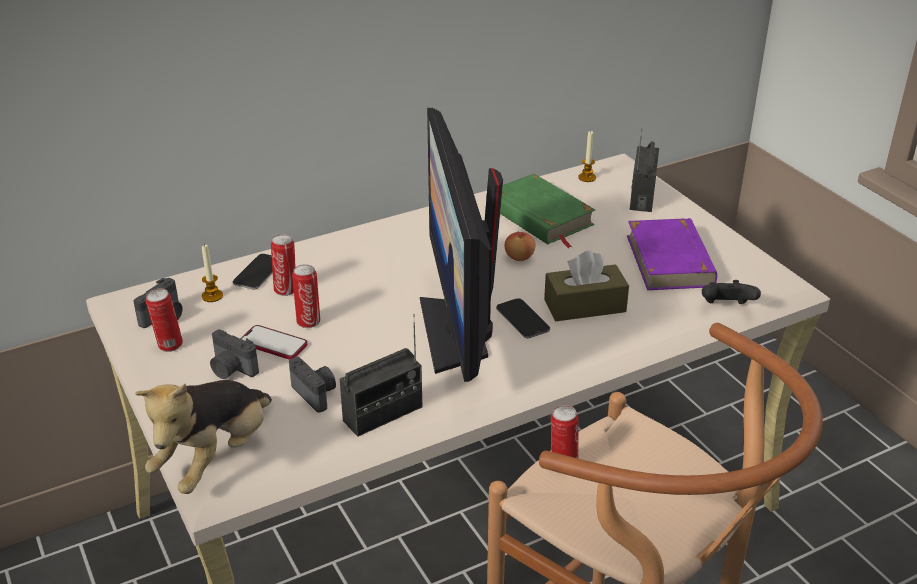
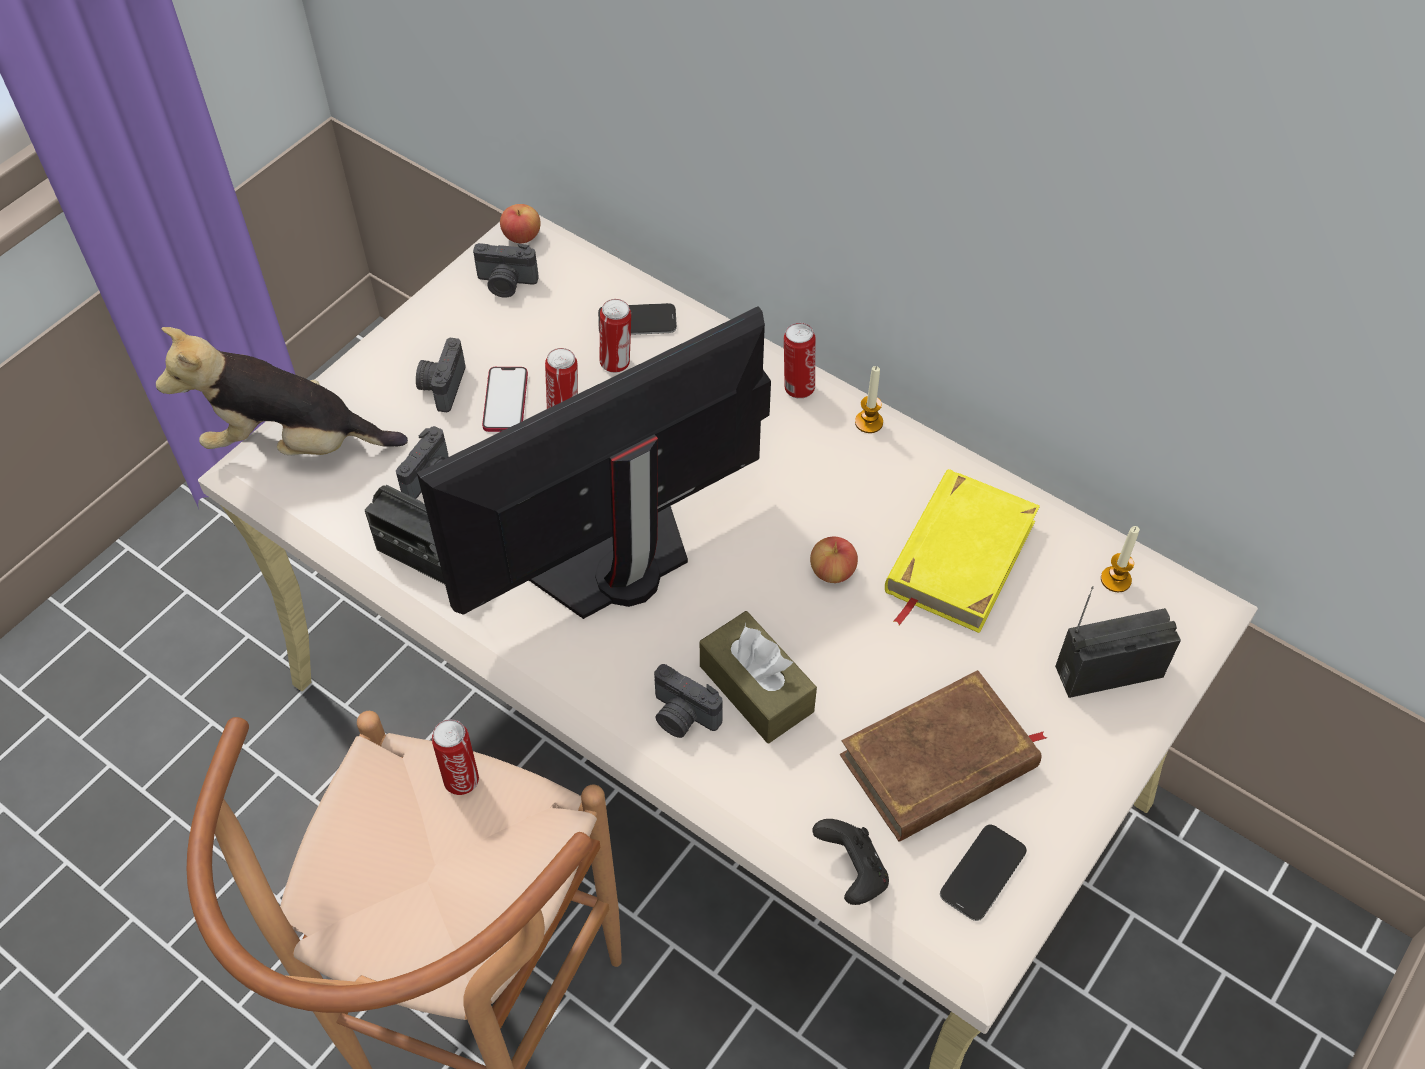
camera: 65 degrees right, 20 degrees up
(126, 299) = (522, 236): none -> apple
(169, 345) = (458, 314): can -> can (797, 387)
(212, 296) = (567, 304): candle -> candle (868, 422)
(522, 319) = (684, 627): phone -> phone (982, 873)
(539, 216) = (958, 556): green book -> yellow book
(588, 338) = (682, 717): none -> camera
(670, 260) = (939, 762): purple book -> brown book

